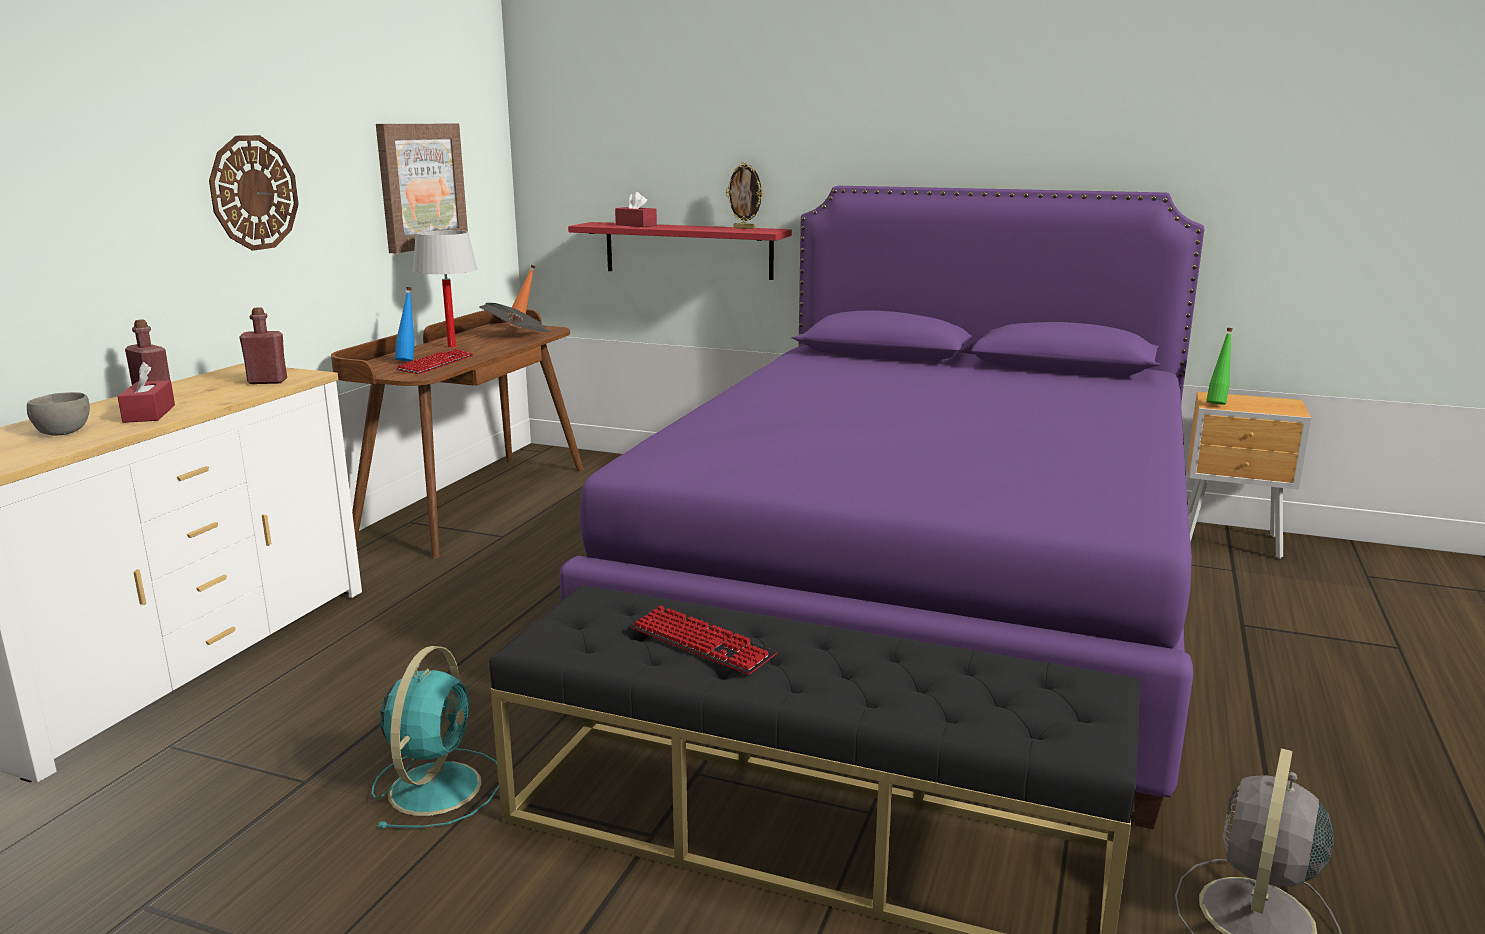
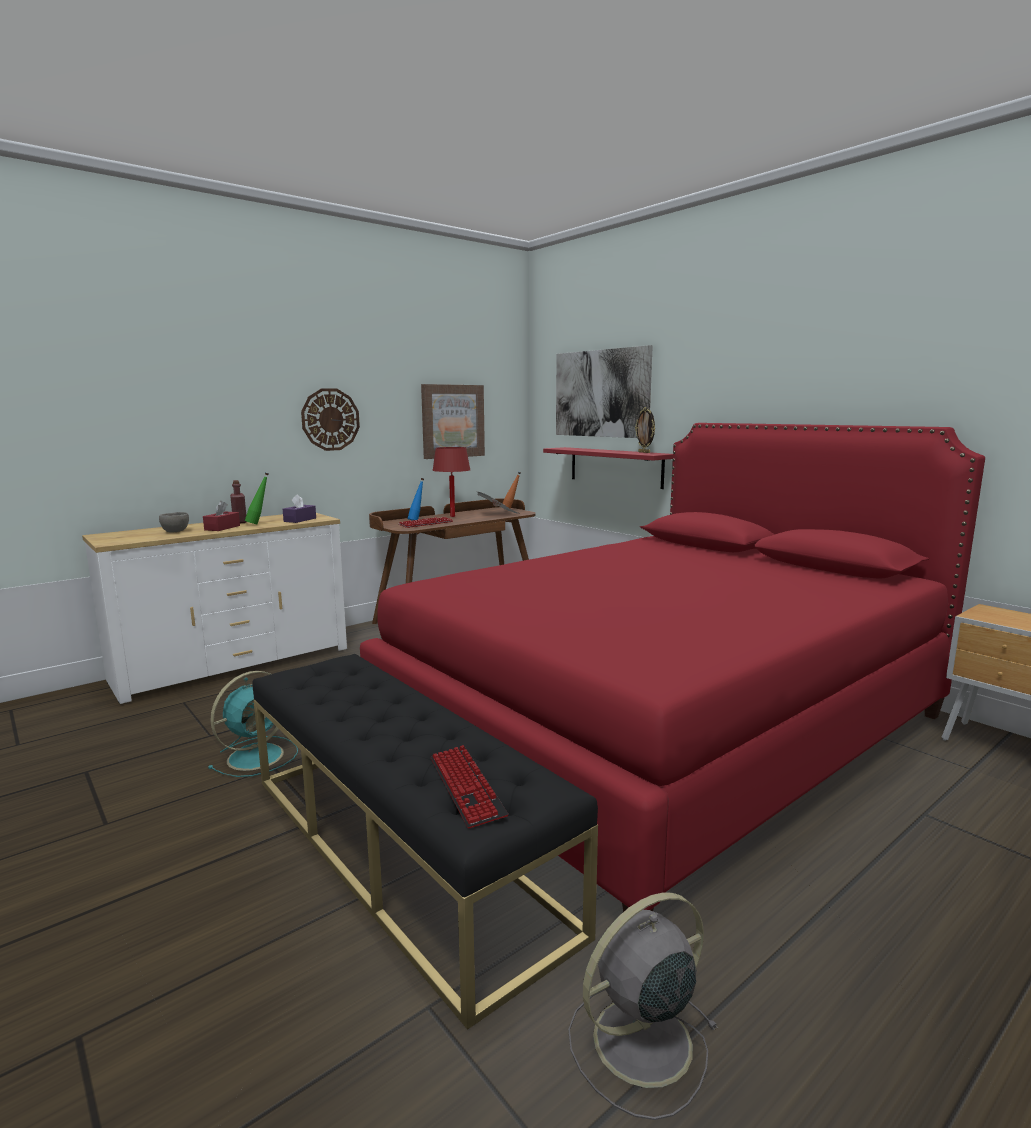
camera: 30 degrees right, 5 degrees down
(267, 381) = (300, 520): red bottle -> purple tissue box
(452, 346) = (452, 516): white table lamp -> red table lamp
(636, 225) = (583, 449): red tissue box -> none
(656, 139) = (601, 393): none -> picture
(702, 643) = (353, 698): keyboard -> keyboard (466, 787)
(922, 598) = (663, 726): purple bed -> red bed
(1217, 403) = (981, 615): green bottle -> green bottle (259, 524)

